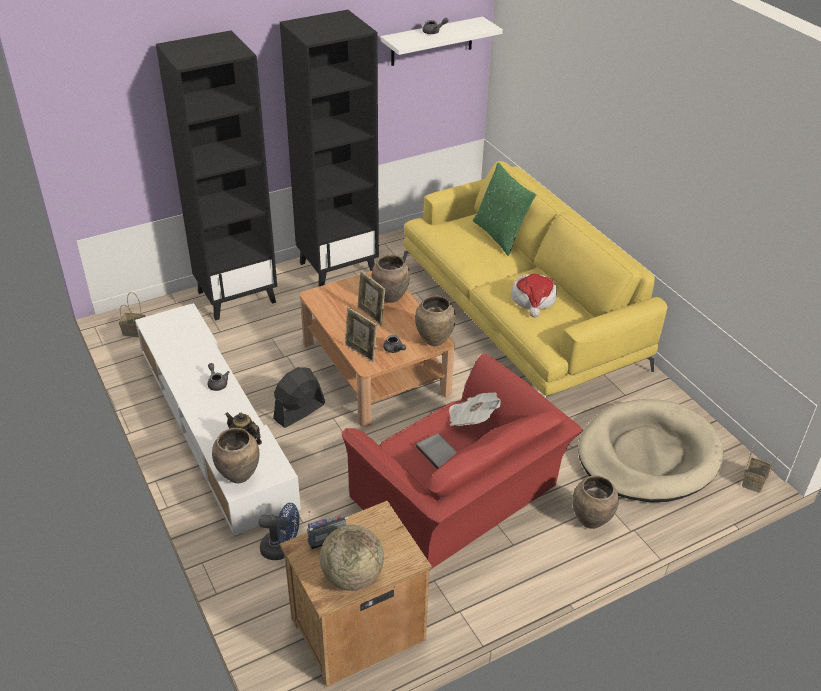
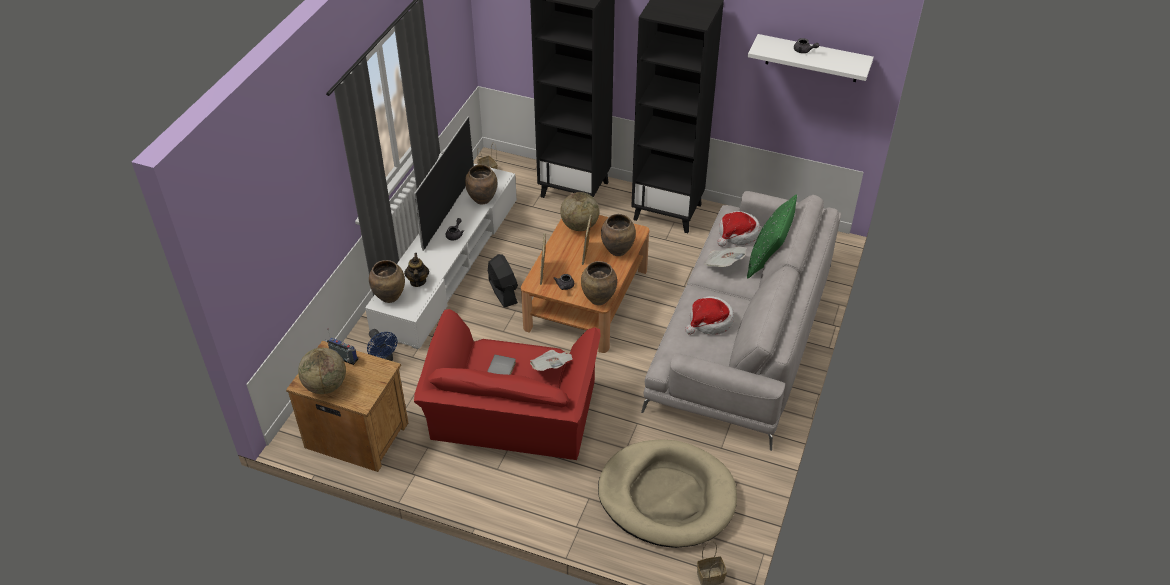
camera: 50 degrees right, 5 degrees up
(178, 369) = (448, 210): none -> television
(299, 411) = (503, 291): black fan -> black fan turned 60 degrees clockwise
(331, 300) = (579, 226): none -> globe
(454, 232) = (737, 234): none -> hat
(478, 257) = (723, 264): none -> newspaper
(520, 313) = (743, 335): yellow sofa -> grey sofa
(590, 520) = (563, 498): brown vase -> brown vase (482, 199)

